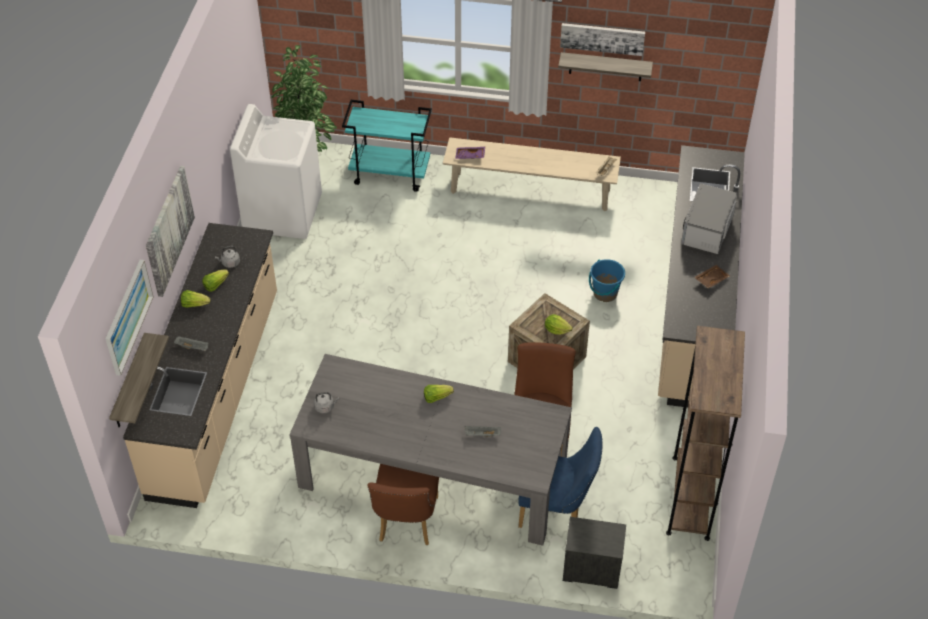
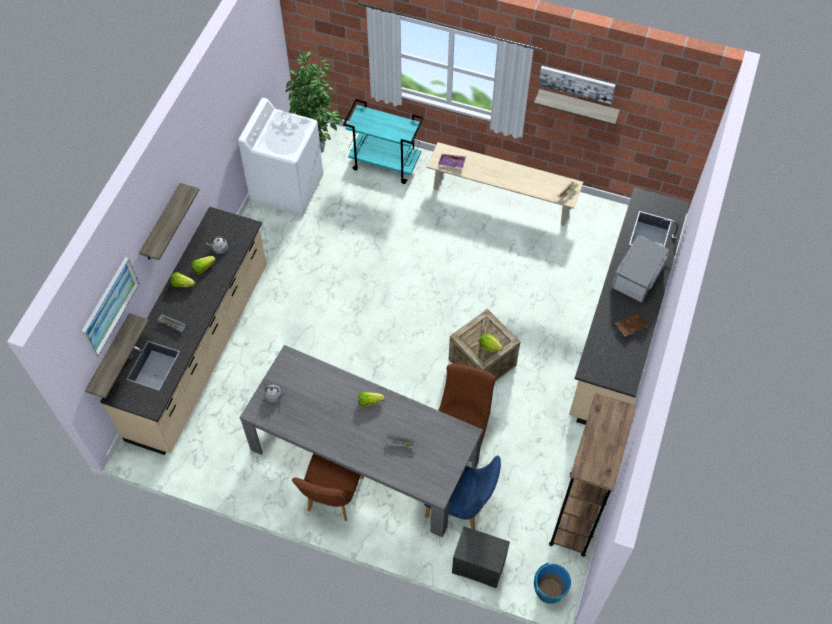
camera: 10 degrees right, 10 degrees up
(169, 230) = (162, 224): picture -> shelf
(605, 293) = (545, 306): blue bucket -> blue bucket (549, 590)

